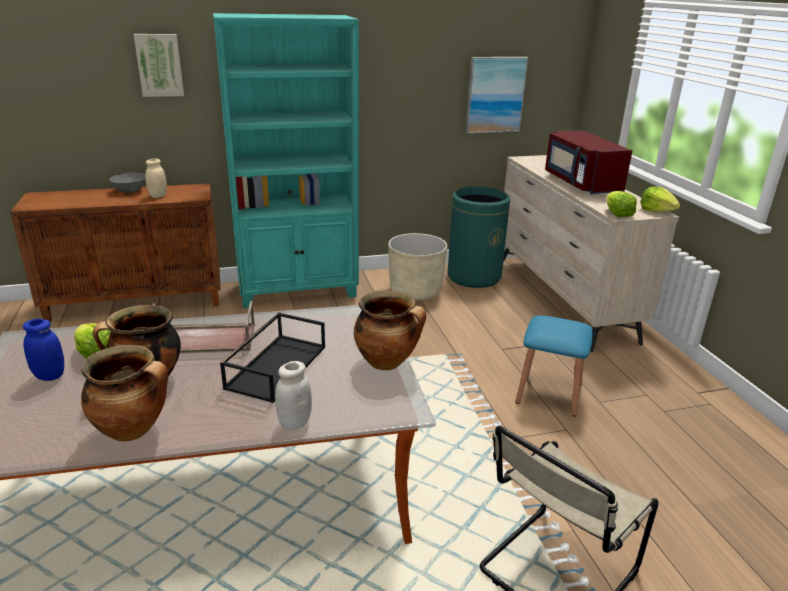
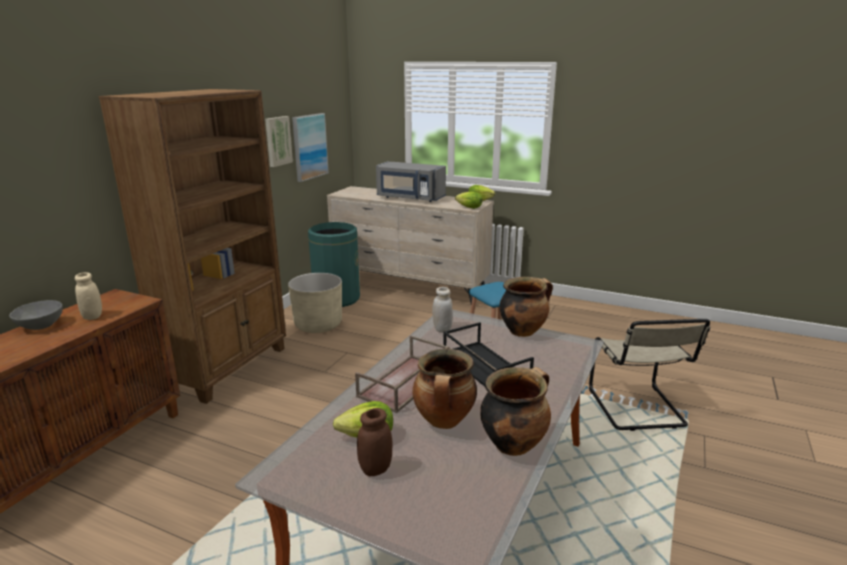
camera: 50 degrees left, 5 degrees down
(49, 376) = (375, 469): blue jar -> brown jar
(159, 65) = (42, 163): picture -> picture (277, 141)
(294, 422) = (564, 380): white jar -> white jar (442, 329)
(298, 291) = (228, 367): turquoise bookcase -> brown bookcase
(580, 183) = (410, 198): red microwave -> grey microwave

